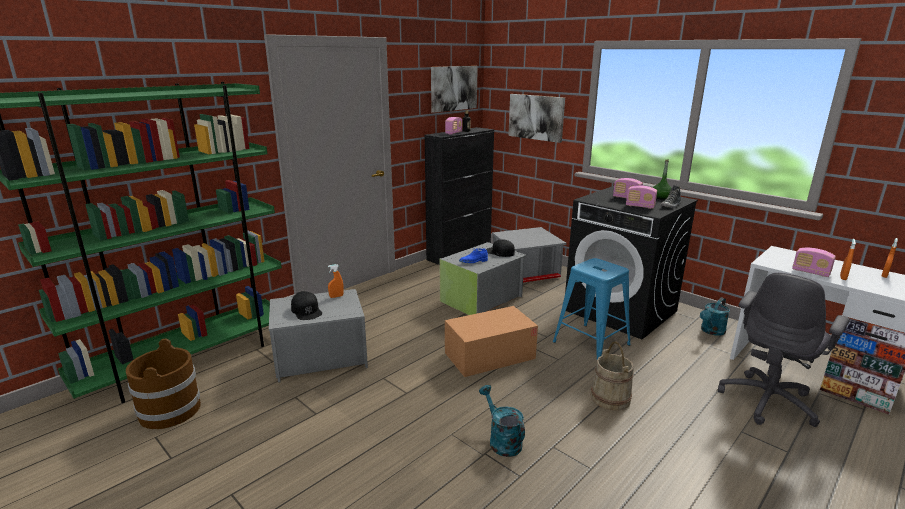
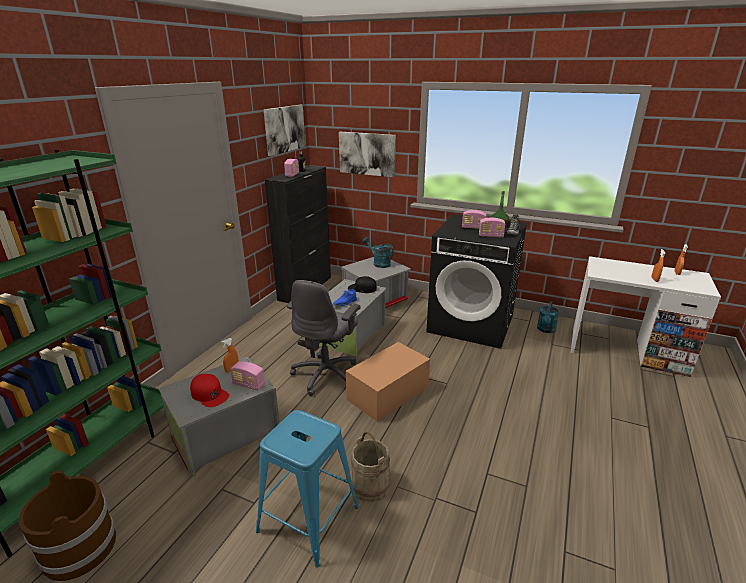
camera: 20 degrees left, 5 degrees up
(306, 310) = (209, 394): black cap -> red cap
(501, 440) = (443, 480): turquoise watering can -> turquoise watering can (379, 263)
(590, 343) = (464, 361): blue stool -> blue stool (308, 519)
(610, 398) = (506, 412): beige bucket -> beige bucket (370, 484)
(768, 401) = (614, 385): grey office chair -> grey office chair (326, 374)
(810, 272) = (631, 278): radio -> radio (248, 385)

